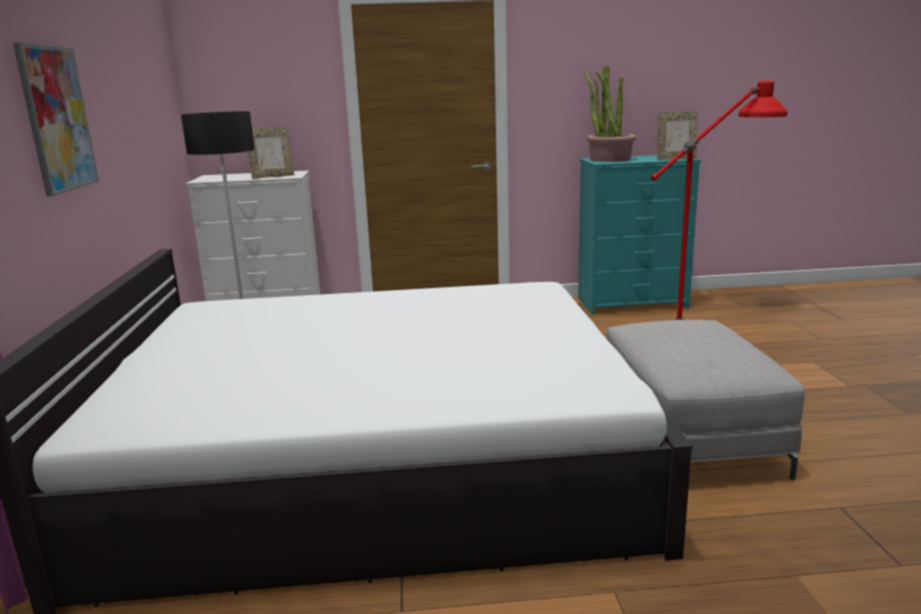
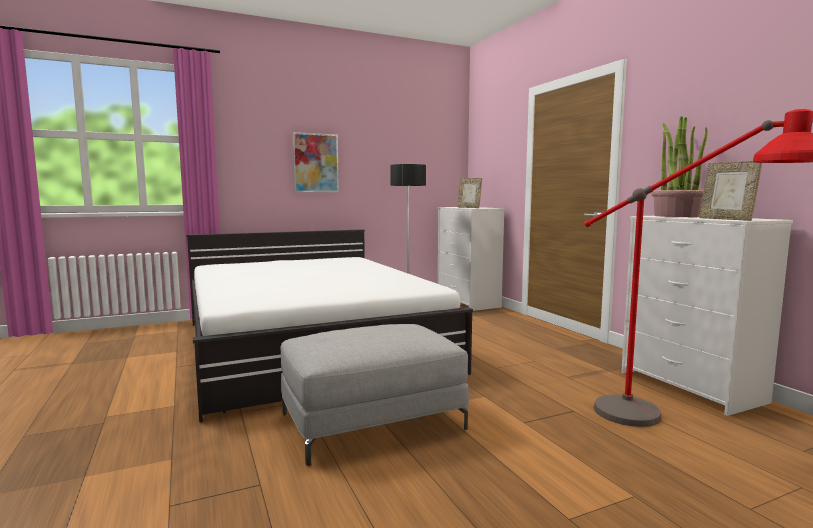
camera: 70 degrees right, 10 degrees down
(632, 303) = (691, 387): turquoise dresser -> white dresser

